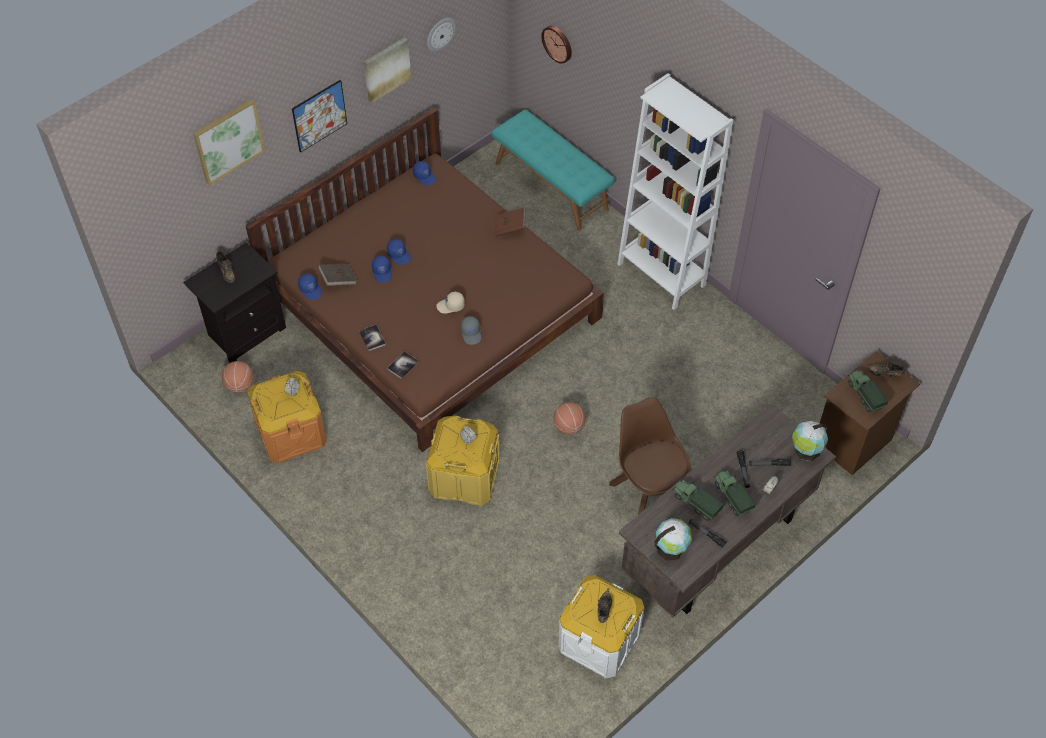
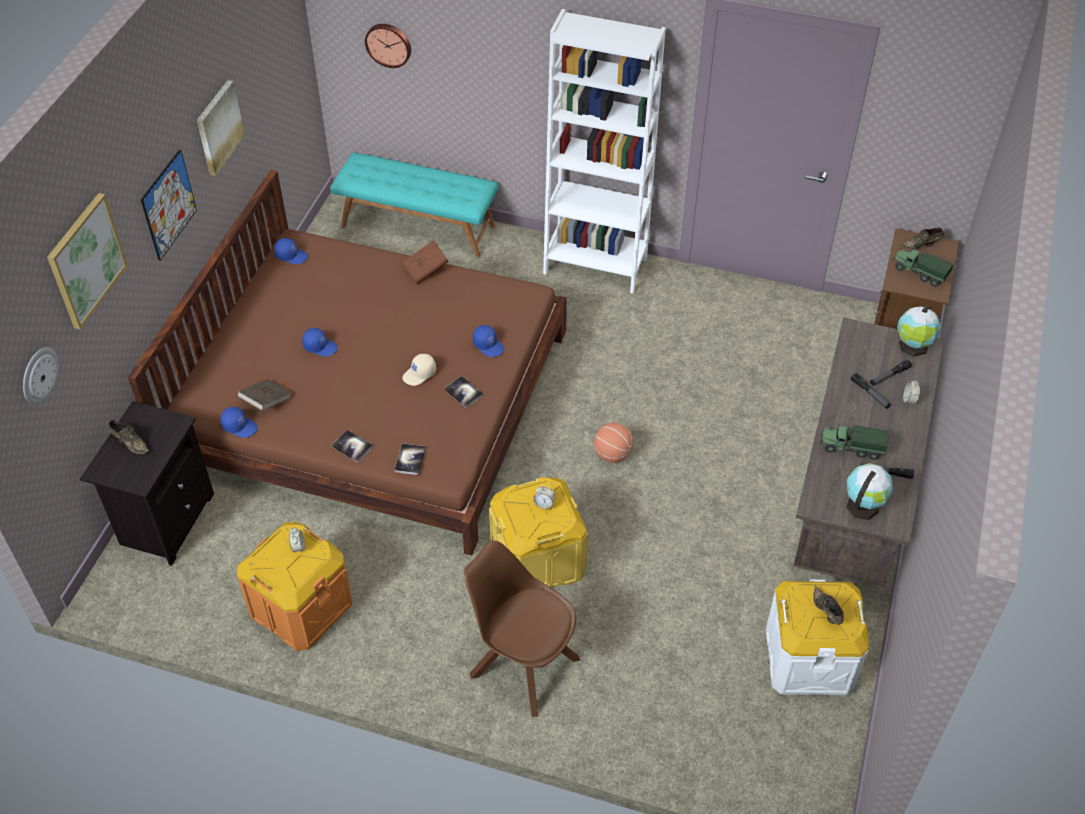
camera: 30 degrees left, 5 degrees down
(240, 385) = (199, 583): basketball -> none
(382, 272) = (314, 372): blue cap -> blue cap (489, 345)
(440, 34) = (257, 71): wall clock -> wall clock (39, 375)
(471, 333) = (464, 392): grey cap -> book
(647, 493) = (743, 483): brown chair -> brown chair (522, 665)
(732, 497) = (880, 424): toy truck -> none

